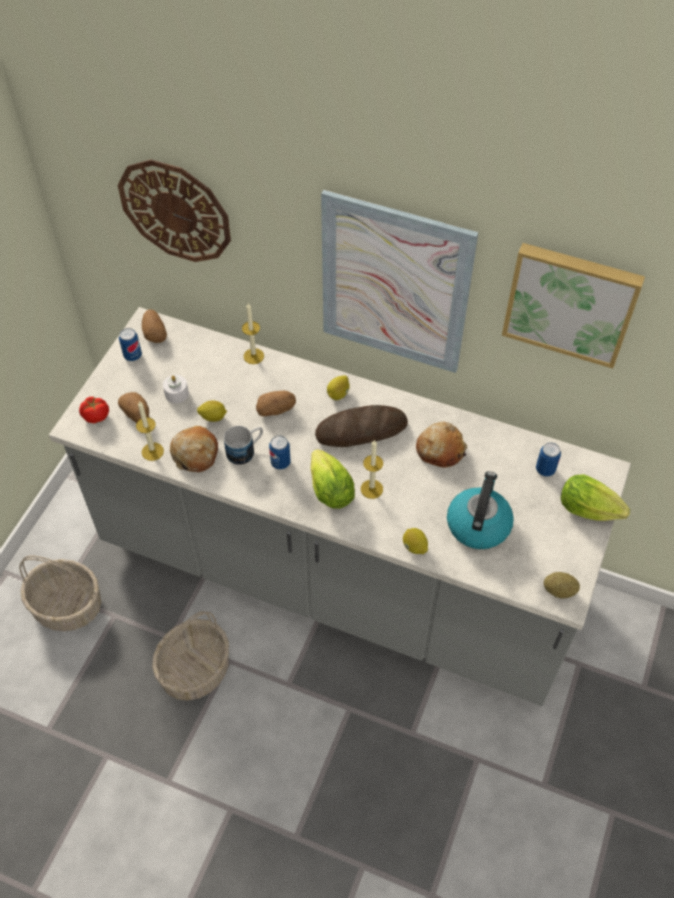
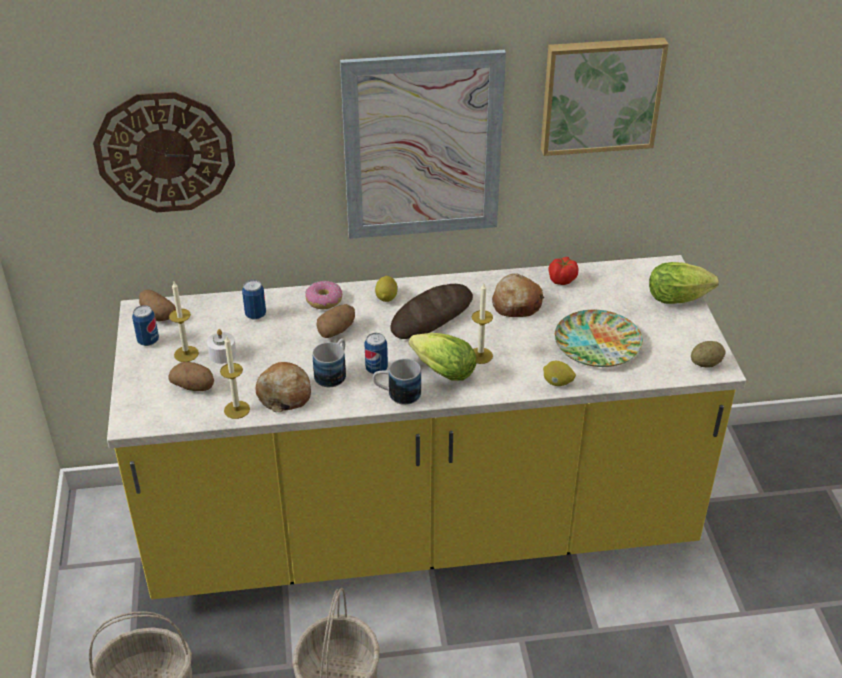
camera: 30 degrees left, 15 degrees down
(96, 416) = (149, 404): tomato -> tomato (562, 280)
(213, 417) = (277, 359): lemon -> none
(253, 356) = (277, 298): candle -> candle (186, 354)
(279, 495) = (397, 394): none -> mug
(287, 375) = (324, 300): none -> donut
(337, 572) = (421, 527): grey counter -> yellow counter
(478, 524) = (597, 344): kettle -> plate
(545, 469) = (617, 284): can -> can (255, 315)

